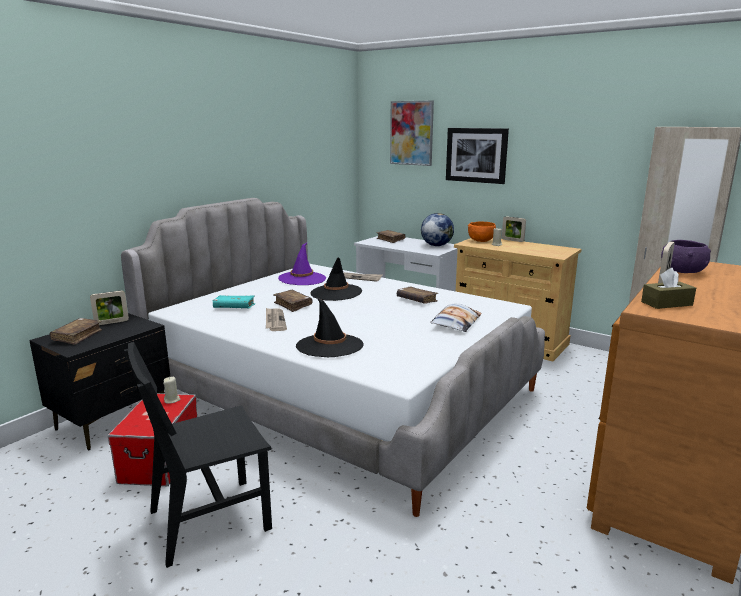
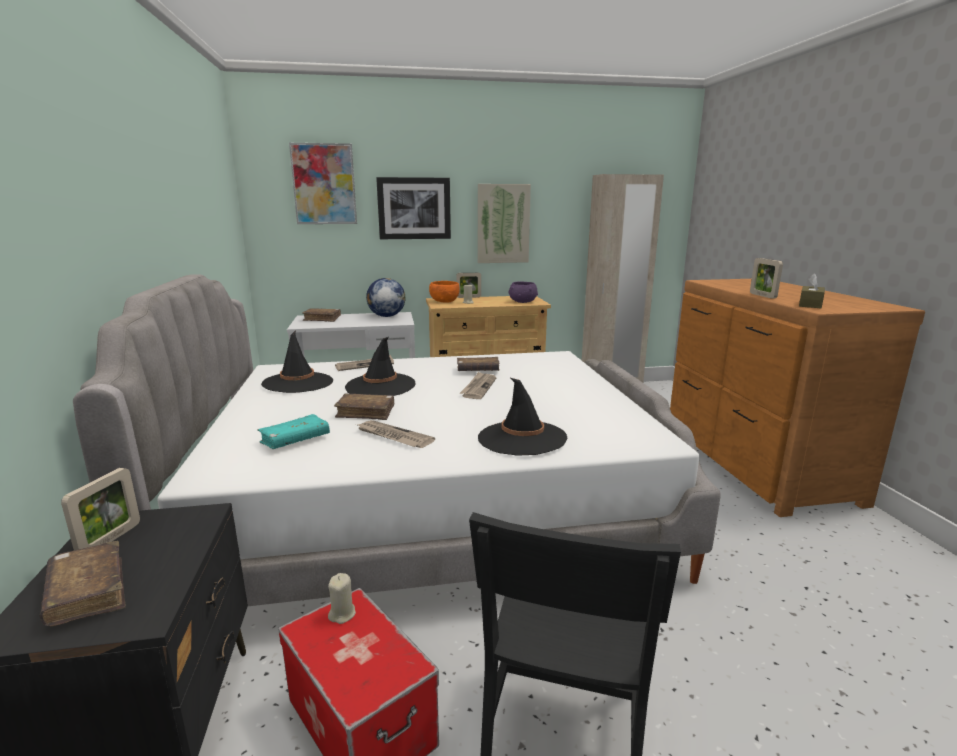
camera: 45 degrees left, 0 degrees up
(302, 279) = (298, 383): purple hat -> black hat
(387, 310) = (478, 387): none -> newspaper
(456, 323) = (560, 379): pillow -> none
(556, 173) = (503, 224): none -> picture
(682, 271) = (730, 286): purple bowl -> purple bowl (522, 302)

